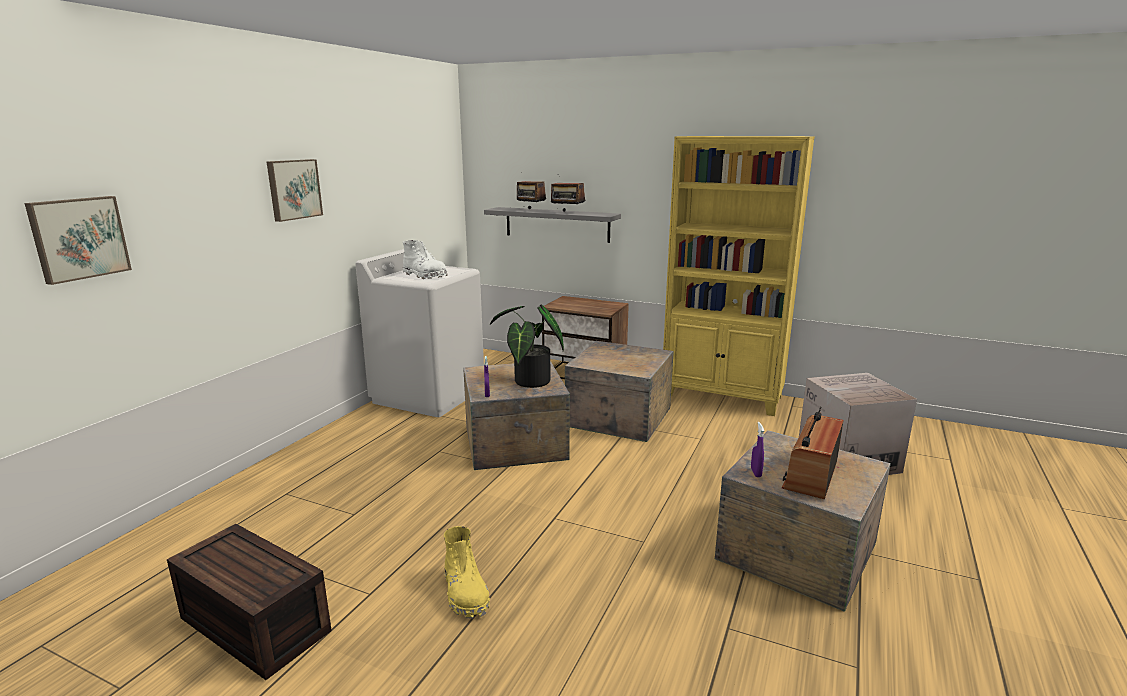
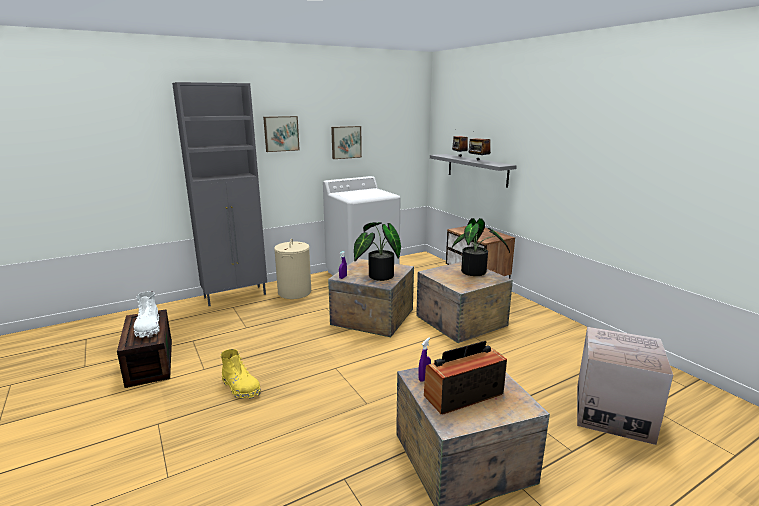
camera: 35 degrees right, 0 degrees up
(78, 238) = (148, 152): picture -> picture (346, 142)
(267, 476) = (236, 296): none -> grey cabinet
(361, 444) = (294, 292): none -> beige laundry basket
(425, 275) = (359, 195): white boot -> white boot (148, 328)
(465, 593) = (241, 388): yellow boot -> yellow boot turned 60 degrees counterclockwise
(628, 352) = (476, 273): none -> potted plant
(723, 397) = (564, 330): yellow bookcase -> none

